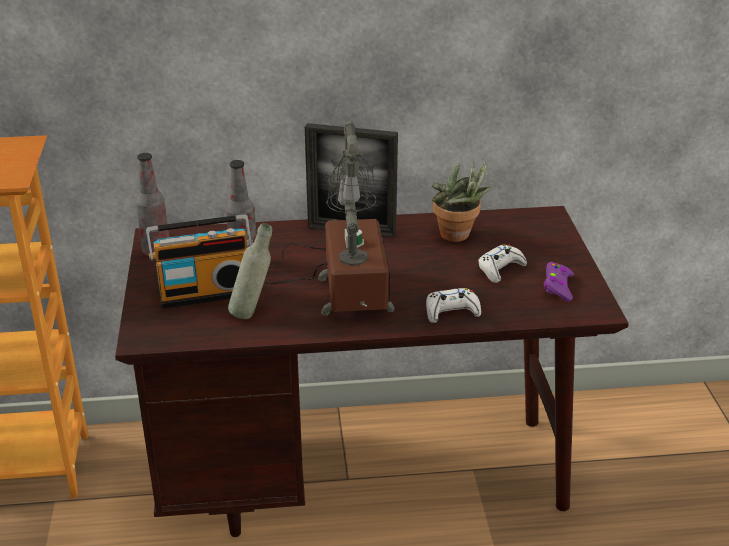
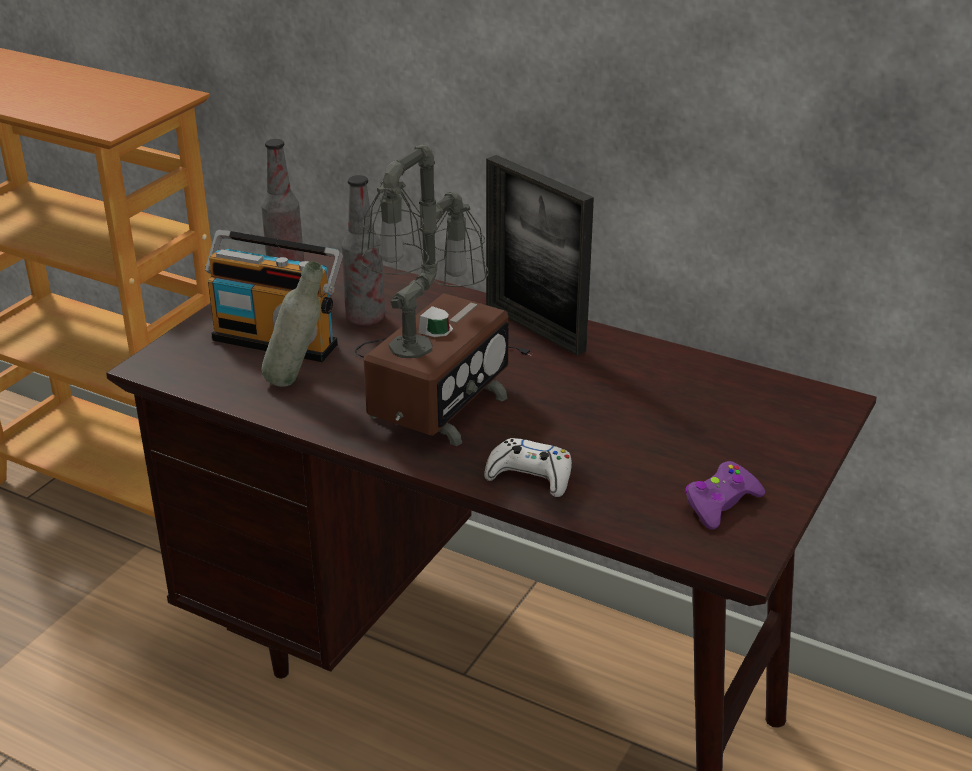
camera: 35 degrees right, 0 degrees up
(458, 236) = (664, 384): potted plant -> none
(500, 269) = (668, 447): white game controller -> none

